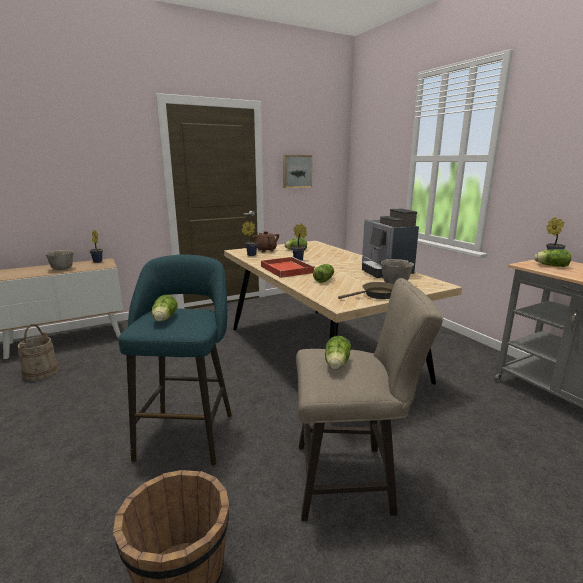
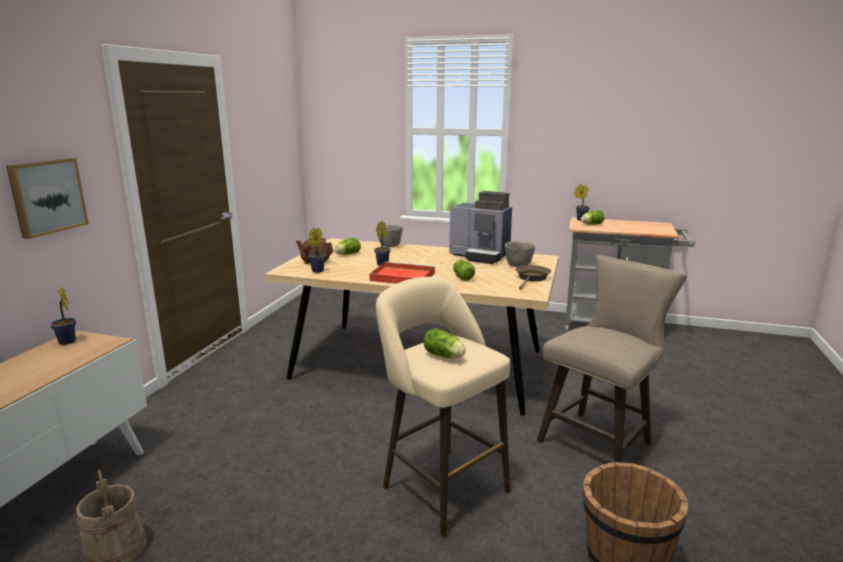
camera: 45 degrees left, 0 degrees up
(62, 269) = (40, 370): grey bowl -> grey bowl (389, 246)
(187, 432) = (440, 485): turquoise stool -> beige stool
(296, 171) = (260, 150): picture -> picture (46, 196)
(336, 365) = (605, 339): lettuce -> none

